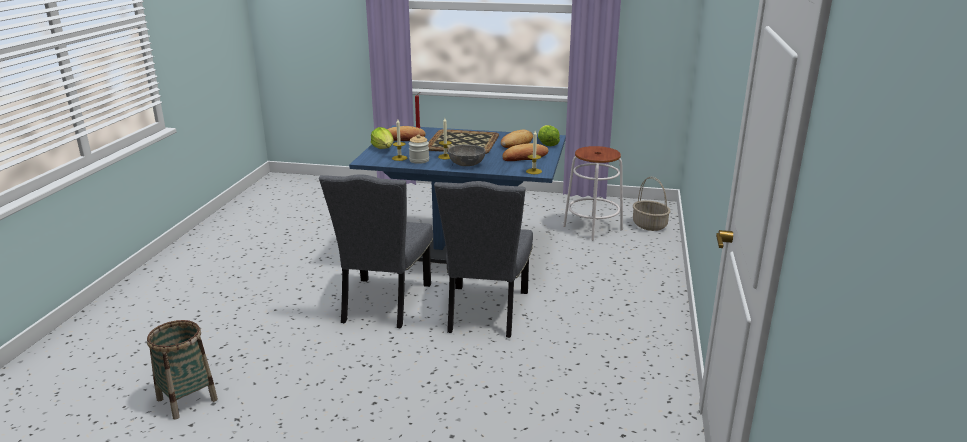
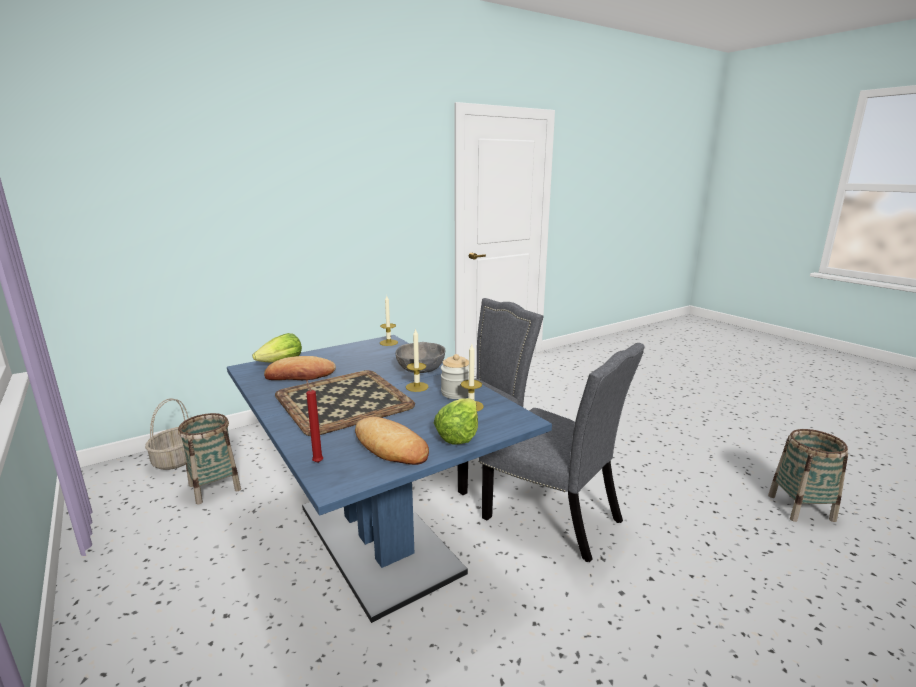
camera: 135 degrees left, 5 degrees down
(385, 301) = (551, 516): grey chair -> grey chair turned 75 degrees clockwise
(525, 157) = (351, 357): bread -> none
(592, 228) = (214, 487): white stool -> basket

